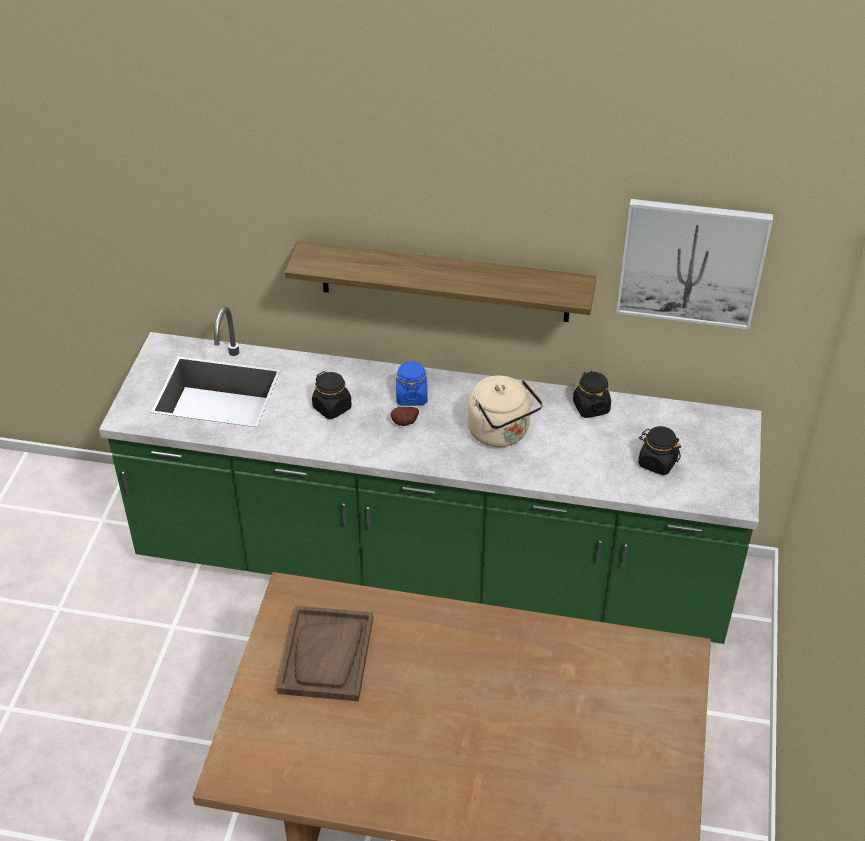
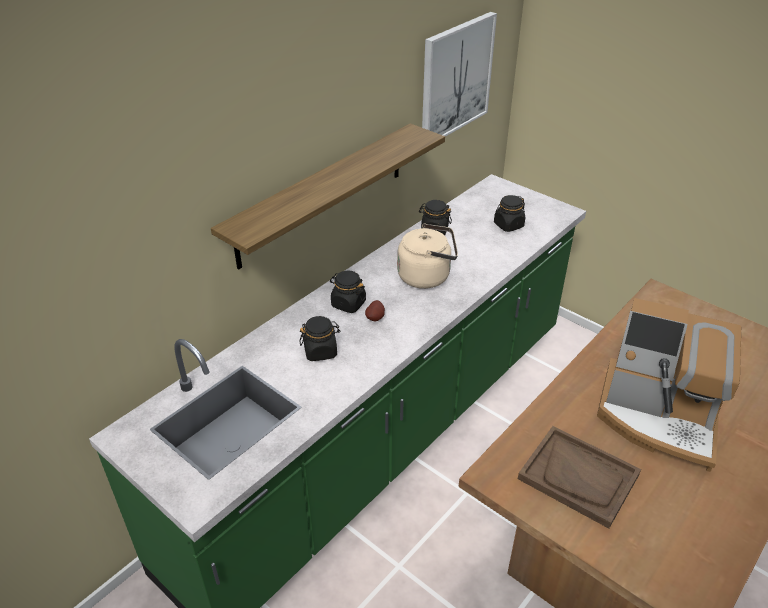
camera: 60 degrees left, 5 degrees down
(411, 396) = (348, 304): blue jar -> black jar
(454, 699) = (658, 417): none -> coffee machine

